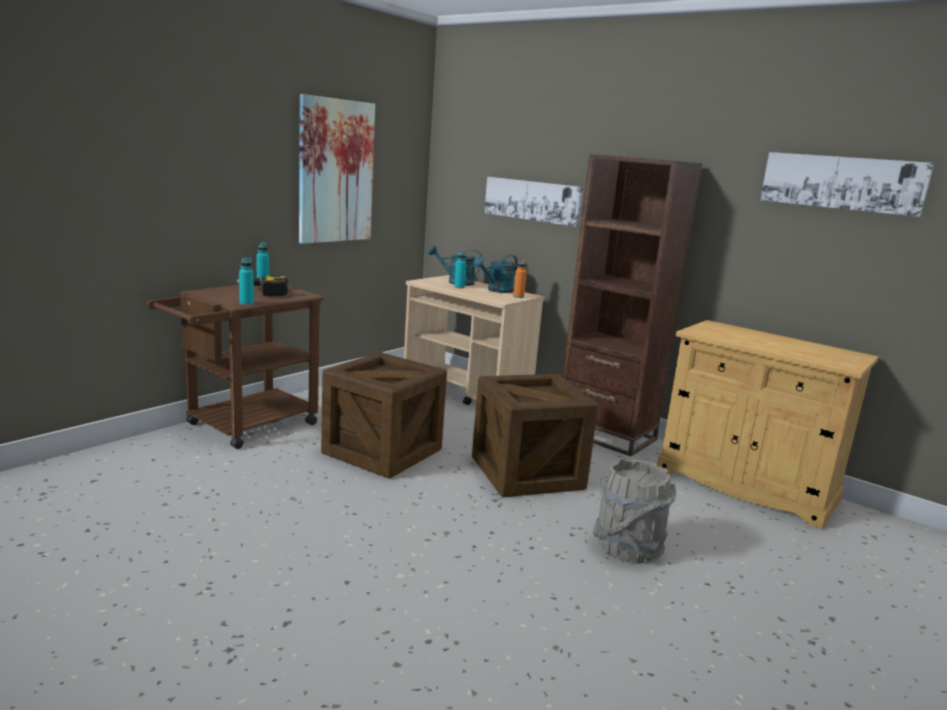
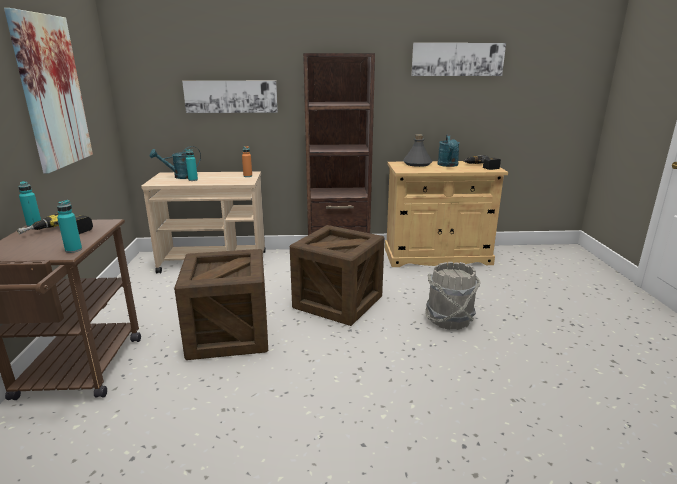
camera: 40 degrees left, 5 degrees up
(496, 291) = (223, 175): turquoise watering can -> turquoise watering can (448, 165)
(740, 331) = (417, 164): none -> grey bottle
(834, 357) = (481, 166): none -> power drill

